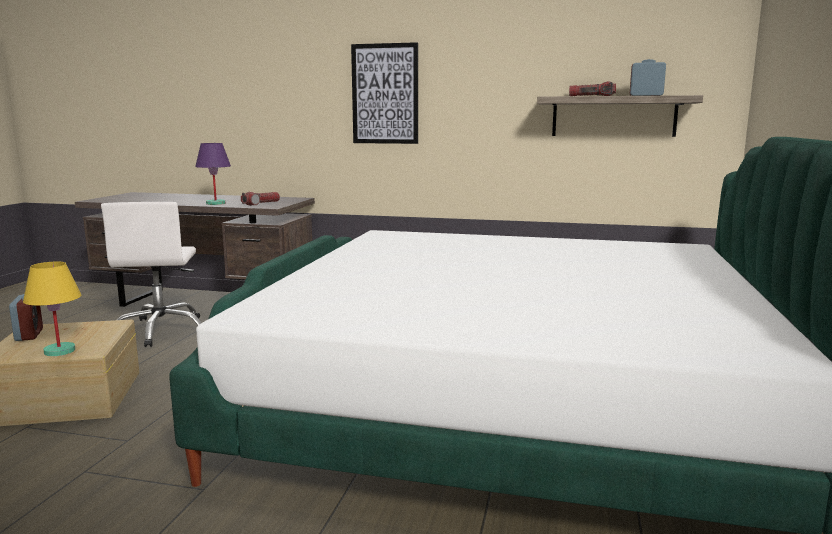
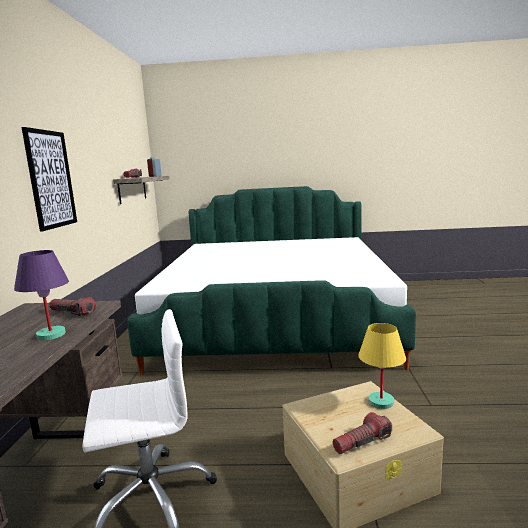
camera: 100 degrees left, 0 degrees up
(29, 335) = (362, 442): alarm clock -> flashlight

